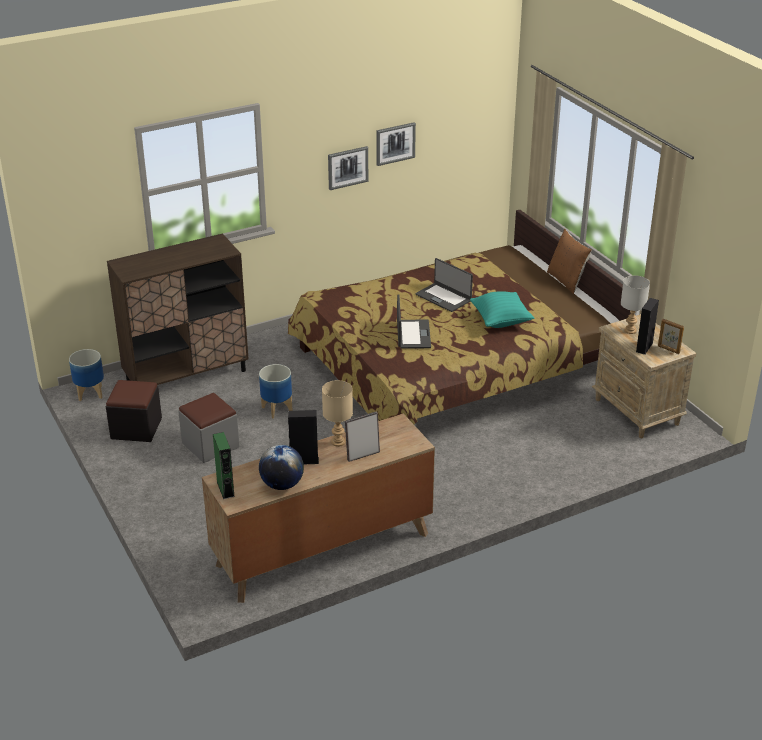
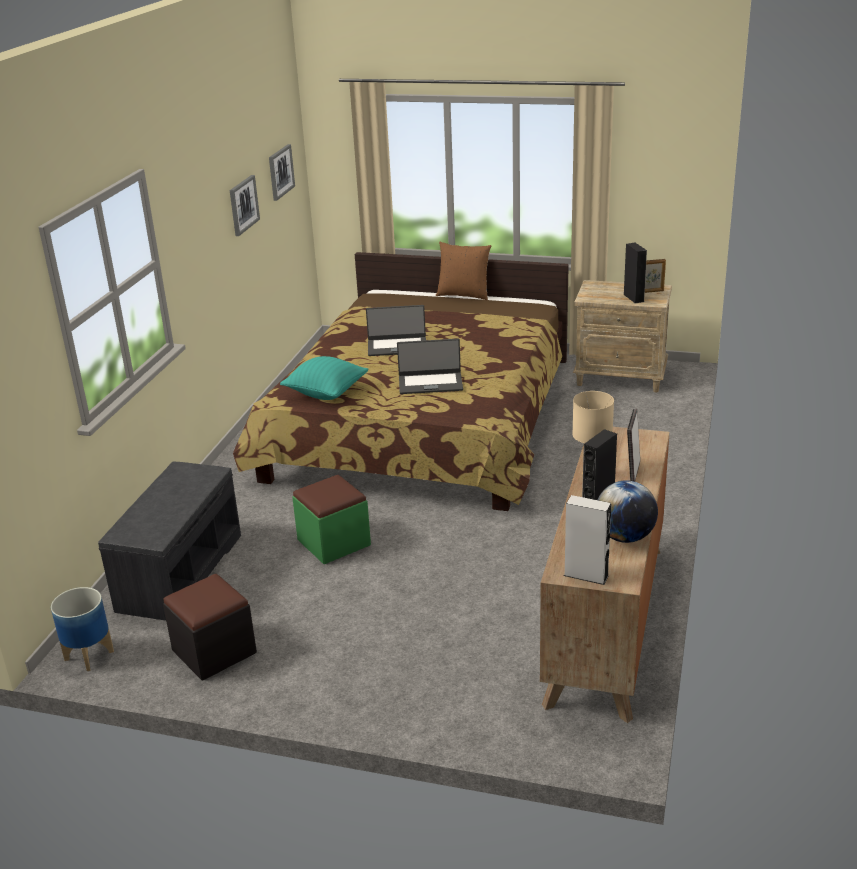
camera: 45 degrees left, 5 degrees down
(187, 375) = (179, 571): brown cabinet -> grey bench
(210, 445) = (328, 613): grey ottoman -> none
(225, 489) = (586, 575): green speaker -> grey speaker
(276, 409) = (334, 542): planter -> green ottoman
(347, 167) = (217, 244): picture -> picture (280, 172)
(412, 334) = (430, 383): laptop -> laptop turned 135 degrees clockwise
(500, 321) = (479, 339): turquoise pillow -> turquoise pillow (326, 393)
(629, 330) = (600, 293): grey table lamp -> none

